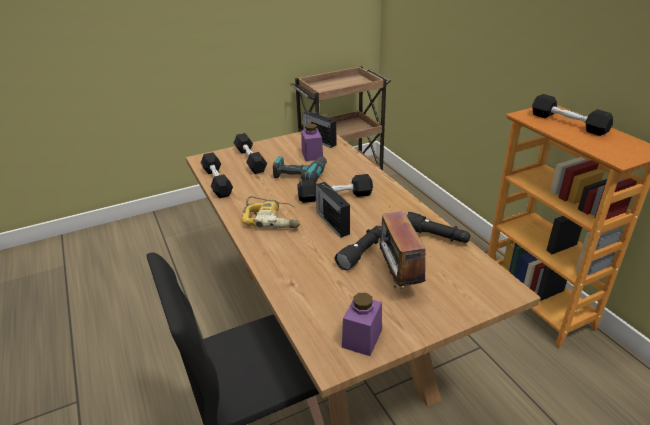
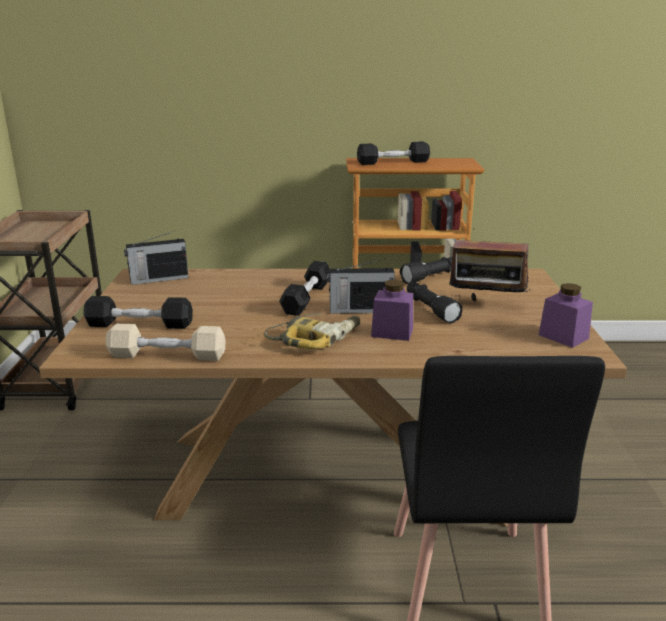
camera: 65 degrees left, 10 degrees down
(217, 182) = (167, 355): black dumbbell -> beige dumbbell
(300, 174) = (229, 304): power drill -> none
(312, 155) = (190, 290): purple jar -> purple jar (392, 332)

